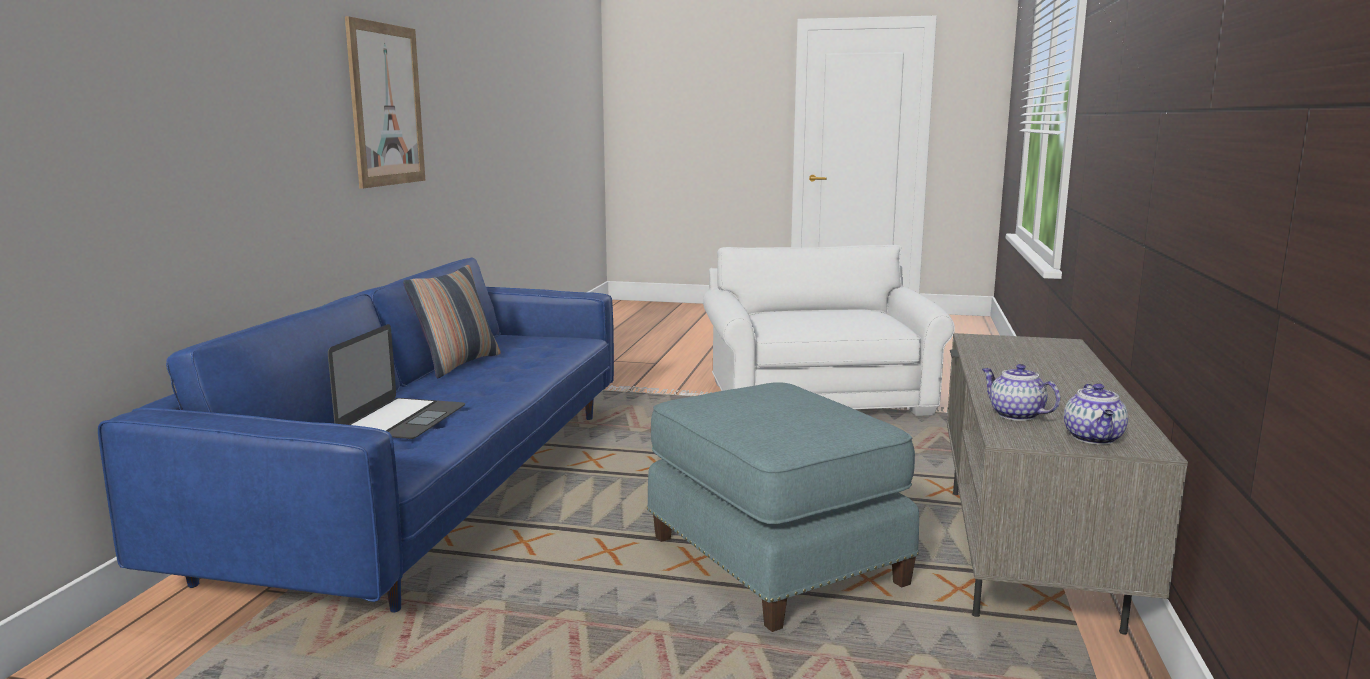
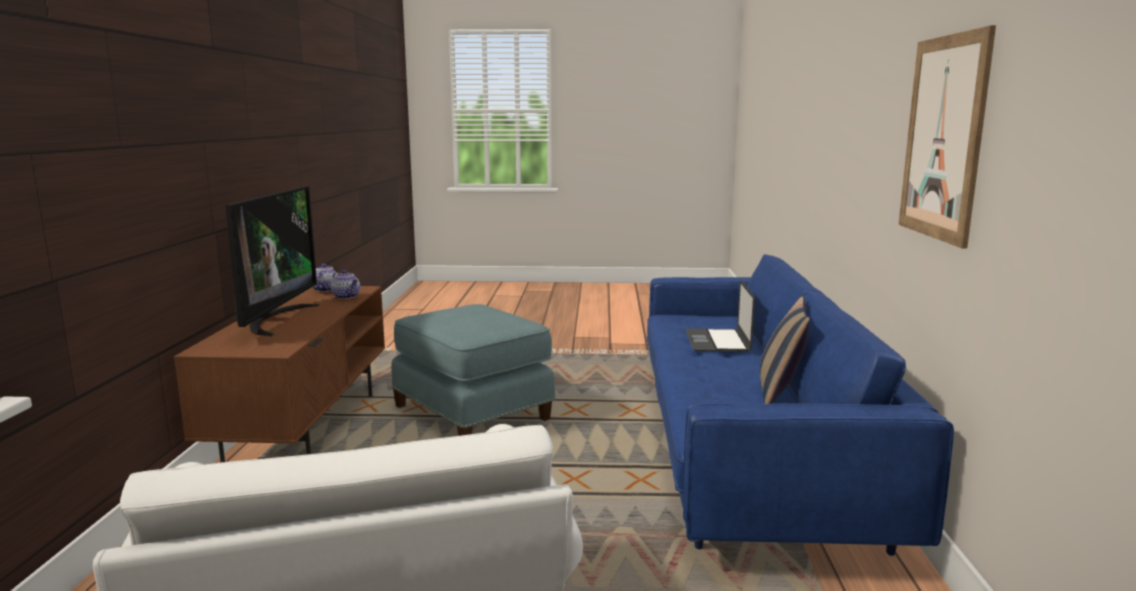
camera: 170 degrees right, 0 degrees up
(1028, 554) = (304, 427): grey tv stand -> brown tv stand
(1055, 374) = (276, 319): none -> television

